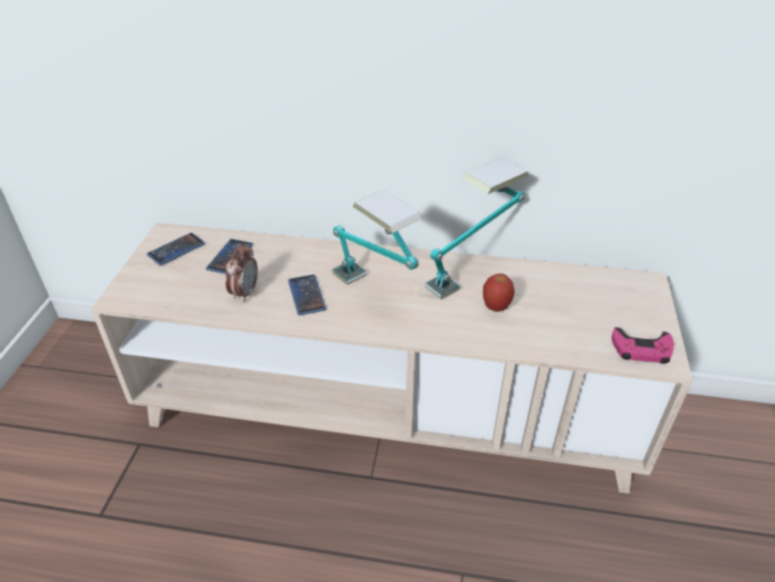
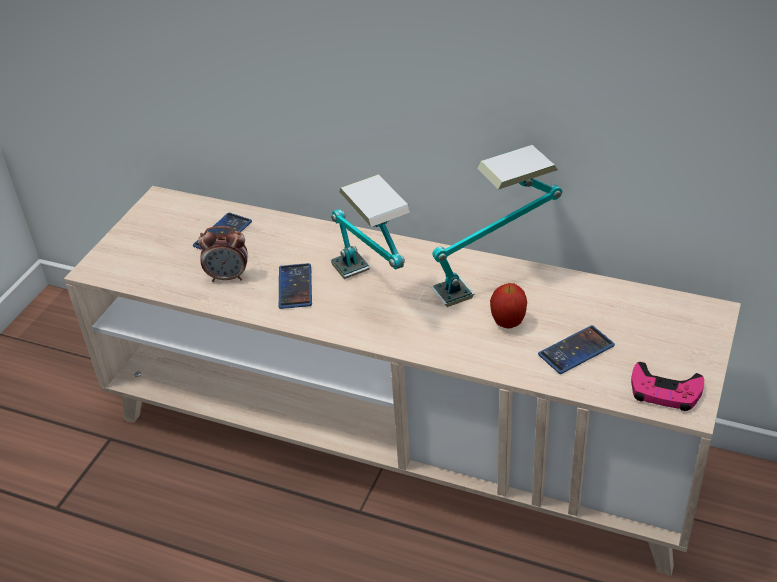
camera: 15 degrees right, 0 degrees up
(176, 249) = (166, 220): phone -> phone (576, 350)
(245, 293) = (228, 277): alarm clock -> alarm clock turned 60 degrees clockwise

